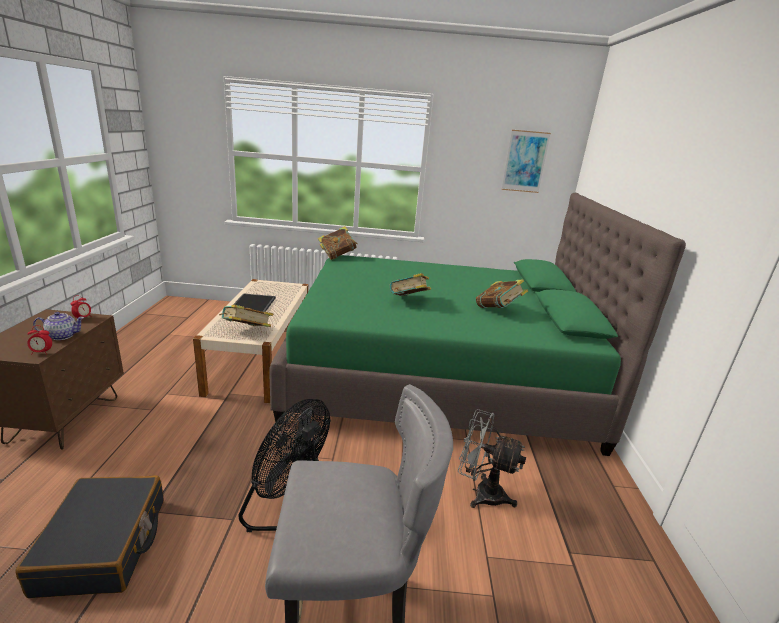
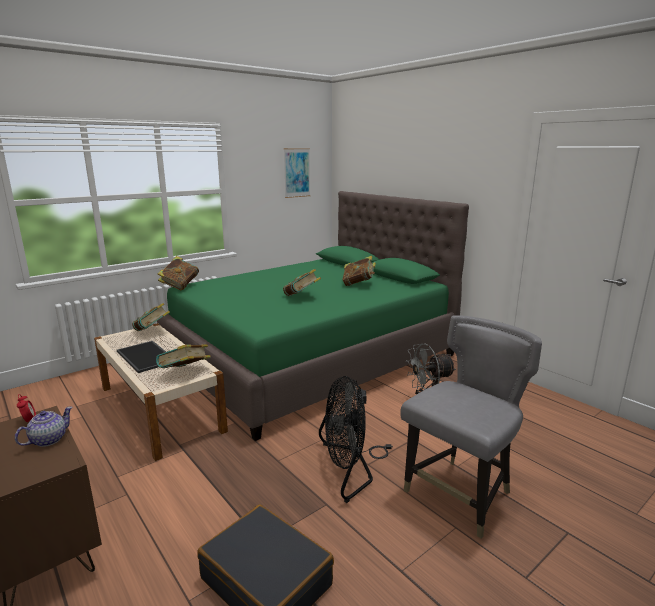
camera: 40 degrees left, 5 degrees down
(42, 352) = (64, 457): alarm clock -> none
(292, 289) = (152, 331): none -> book

